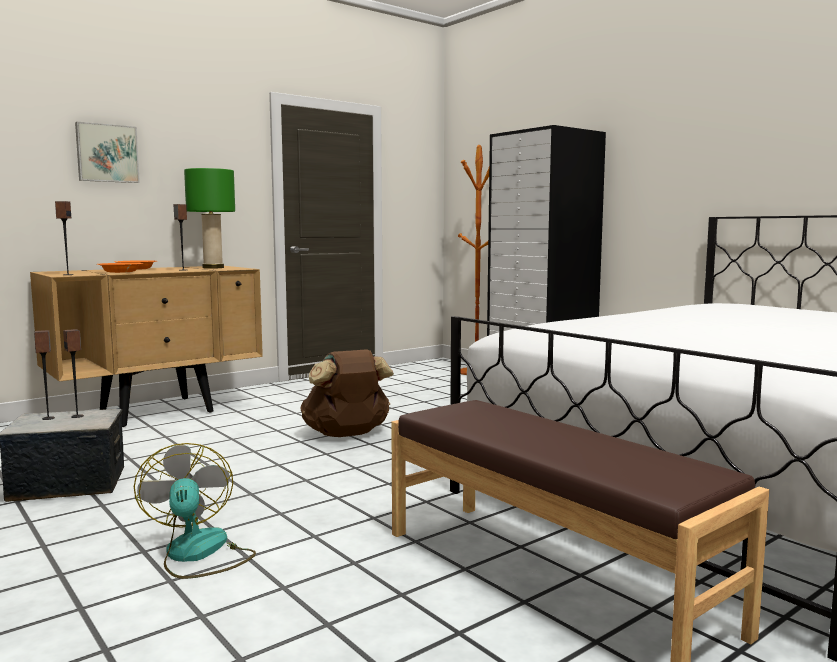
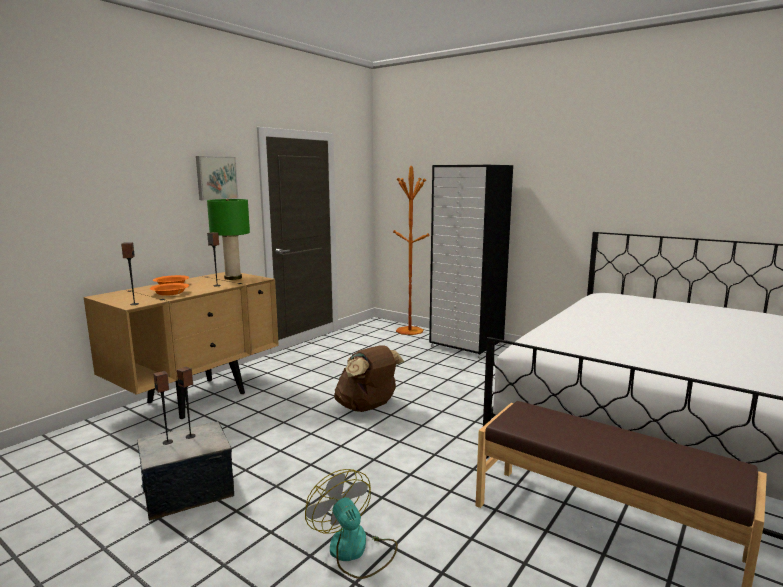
camera: 15 degrees left, 5 degrees up
(107, 153) = (138, 188): picture -> picture (216, 178)

